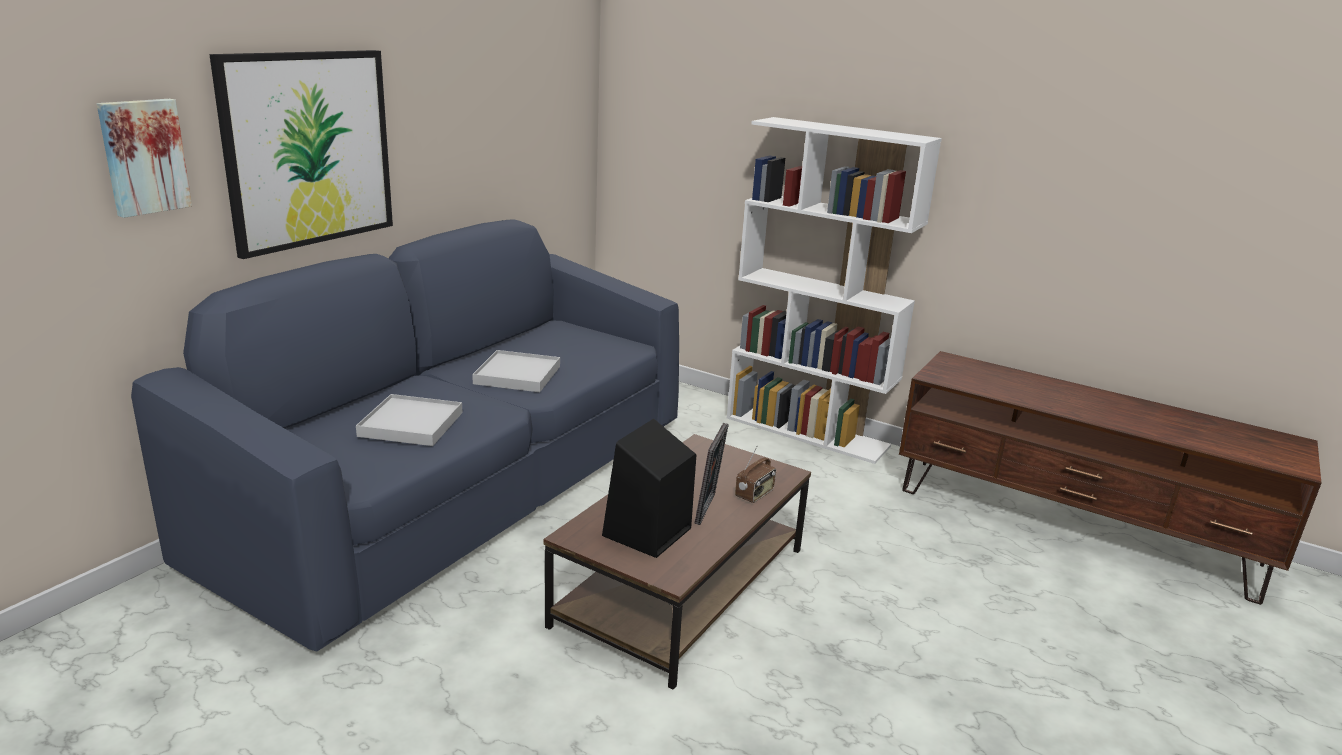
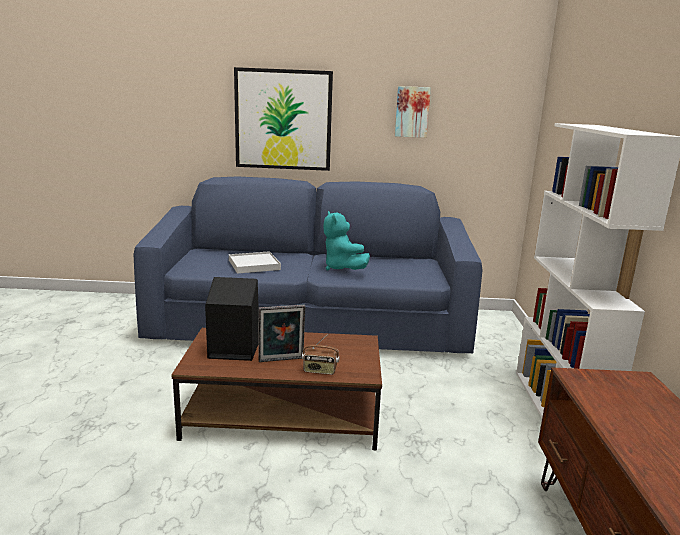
camera: 60 degrees right, 5 degrees down
(143, 156) = (198, 110): picture -> picture (412, 112)
(517, 375) = (342, 268): white tray -> turquoise plush toy

